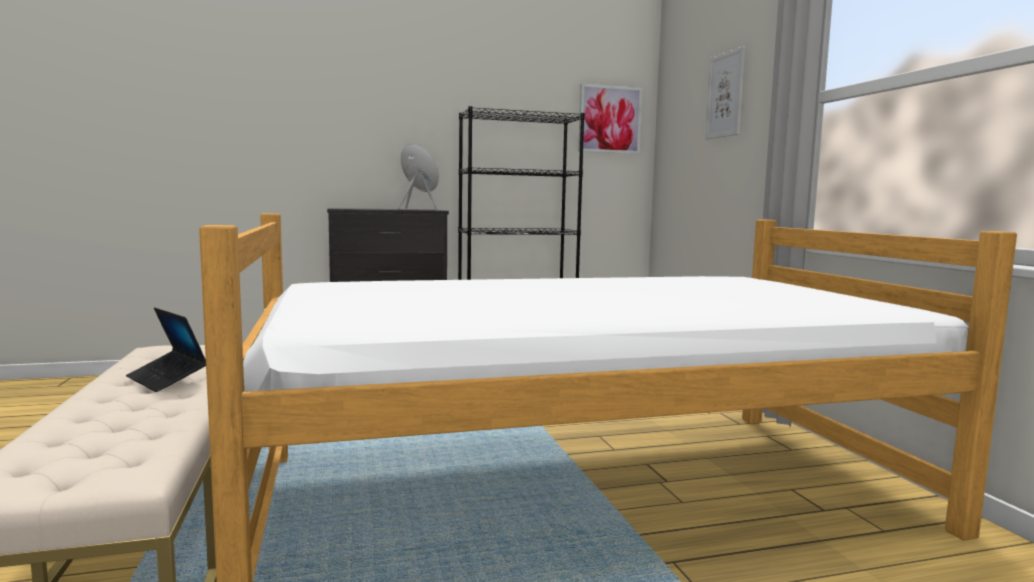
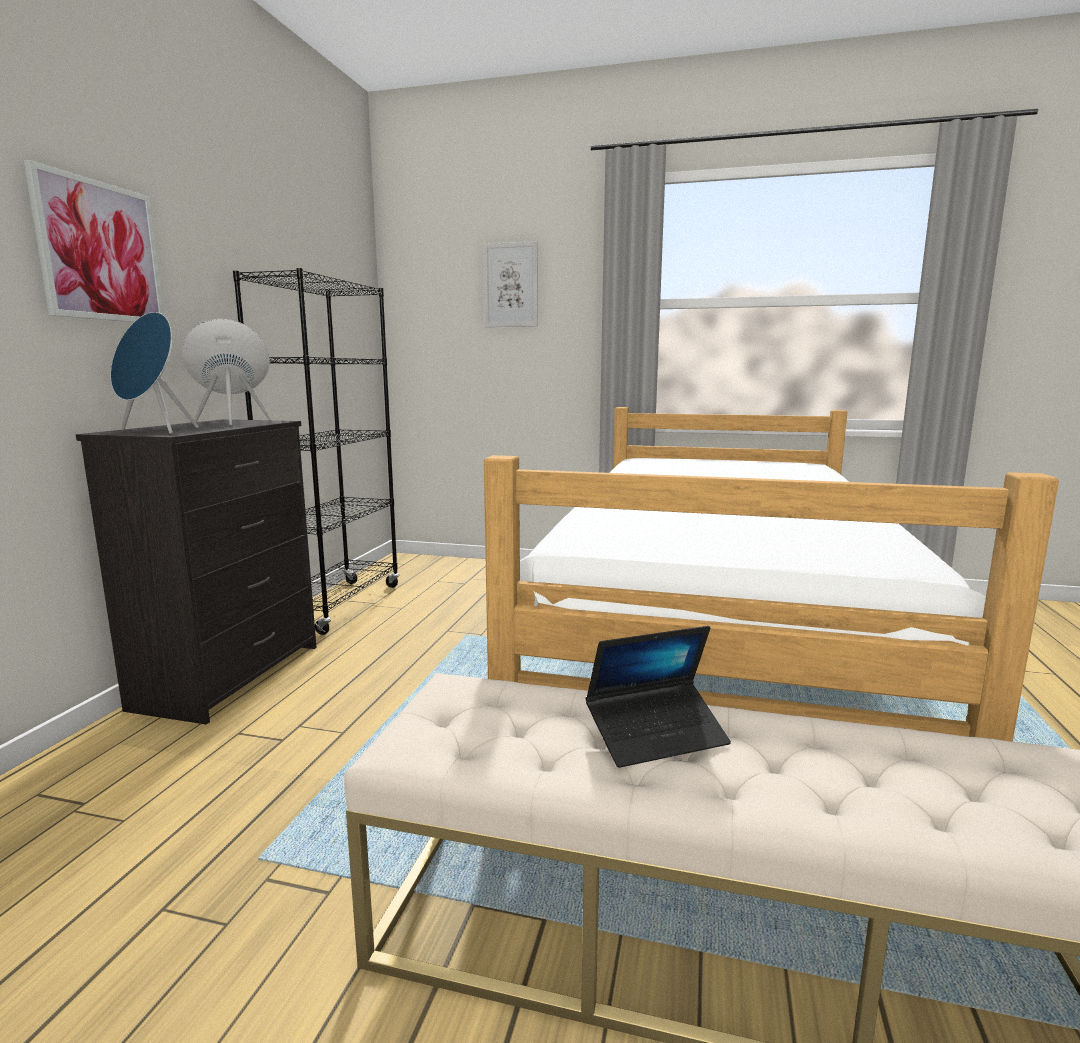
camera: 60 degrees left, 5 degrees up
(352, 208) = (155, 431): none -> blue speaker
(610, 119) = (351, 293): picture -> picture (99, 251)

